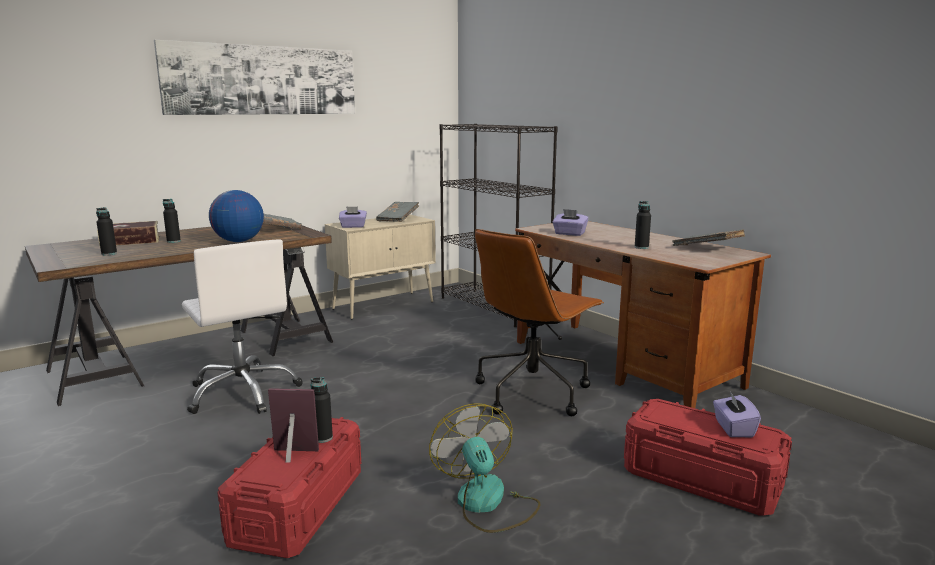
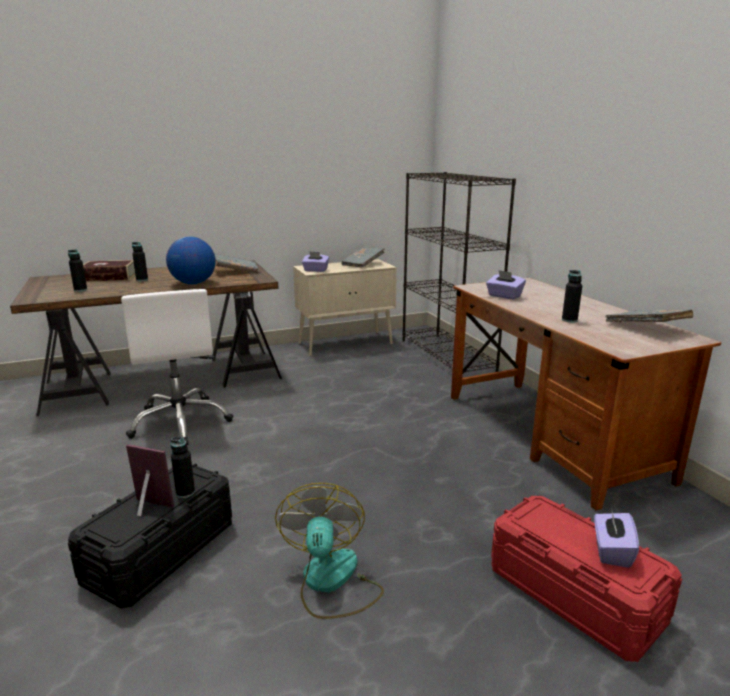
camera: 15 degrees right, 5 degrees up
(263, 80) = (236, 131): picture -> none
(298, 507) = (161, 552): red storage box -> black storage box
(532, 392) = (439, 457): brown office chair -> none

